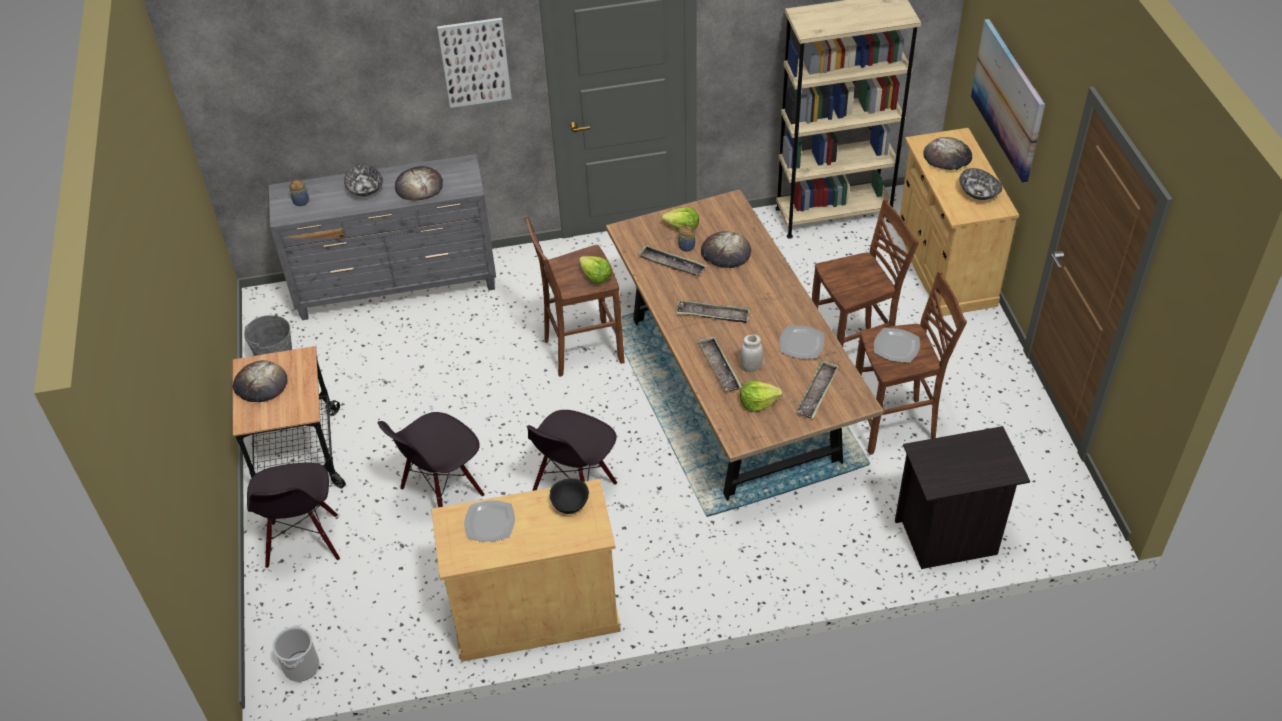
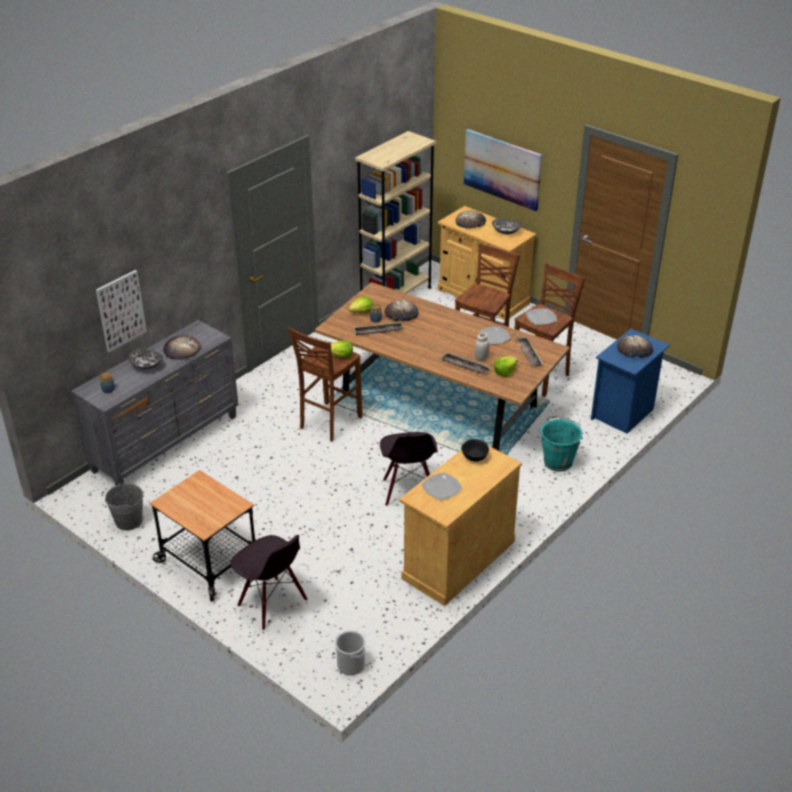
camera: 40 degrees left, 10 degrees down
(260, 384) = (188, 506): bread -> bread (634, 349)
(442, 493) = (331, 533): black chair -> none
(475, 62) = (194, 246): picture -> picture (121, 310)
(713, 315) = (431, 344): tray -> none
(788, 555) = (557, 461): none -> turquoise bucket
(948, 537) = (623, 414): black nightstand -> blue nightstand

